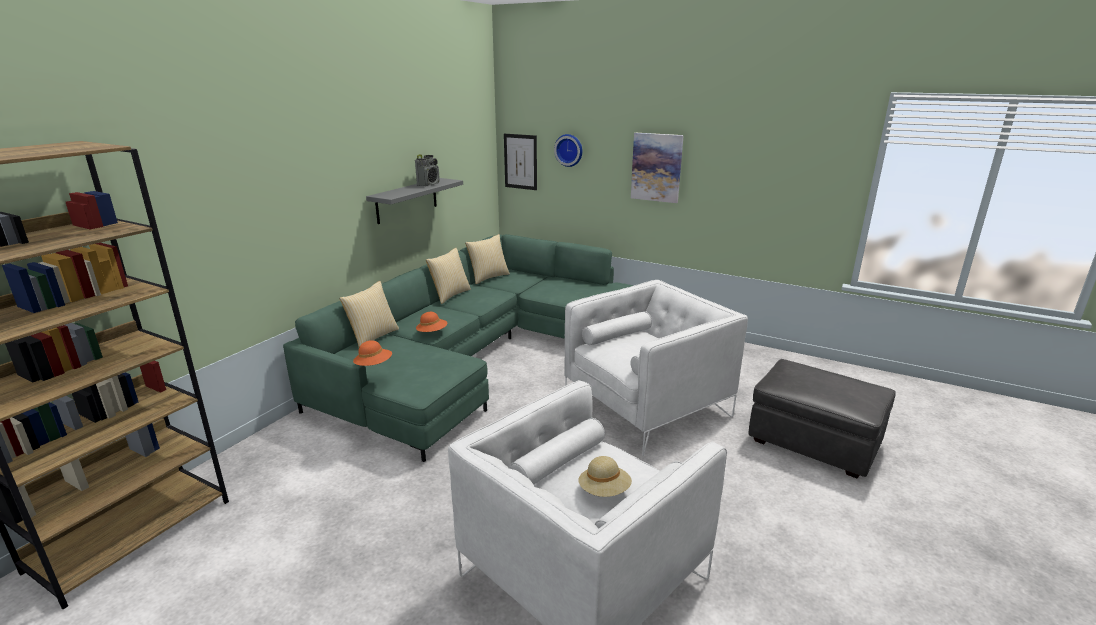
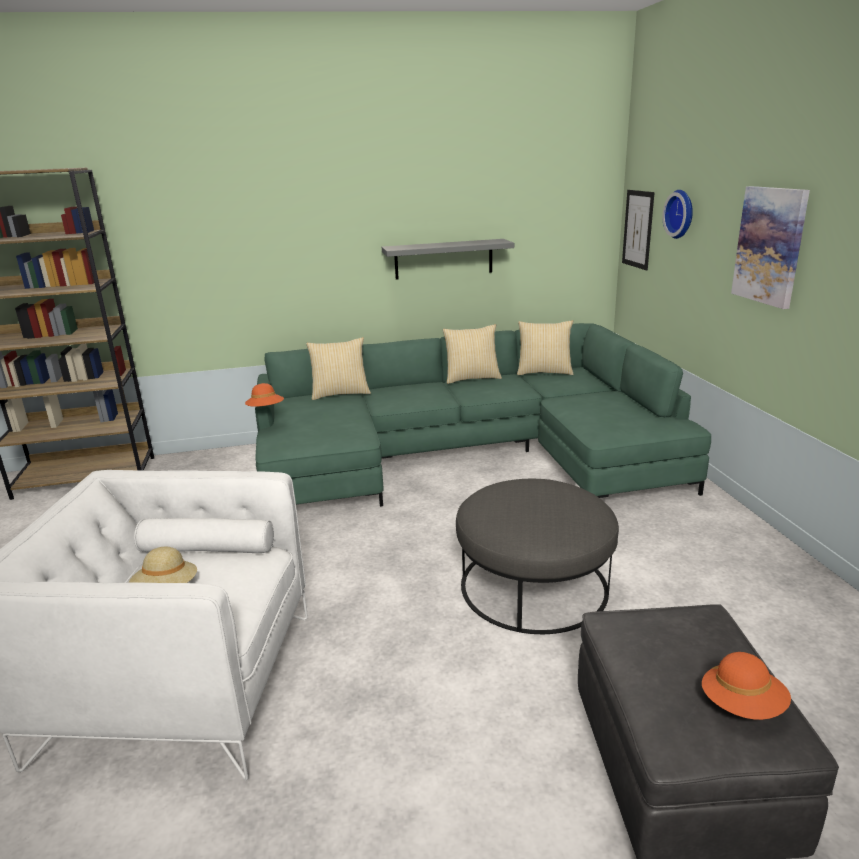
camera: 50 degrees right, 0 degrees up
(428, 184) = (467, 242): radio -> none
(432, 332) = (386, 405): orange hat -> orange hat (742, 705)
(647, 406) = (534, 585): white armchair -> grey ottoman

